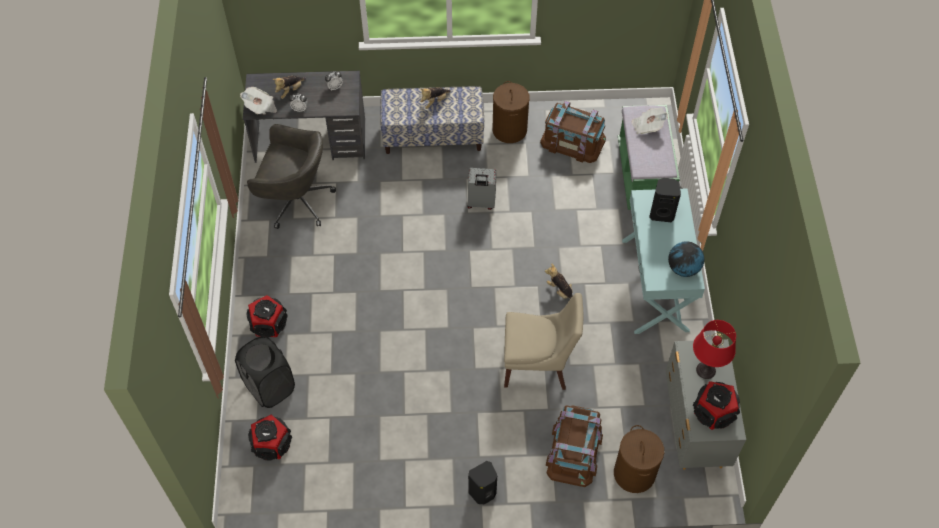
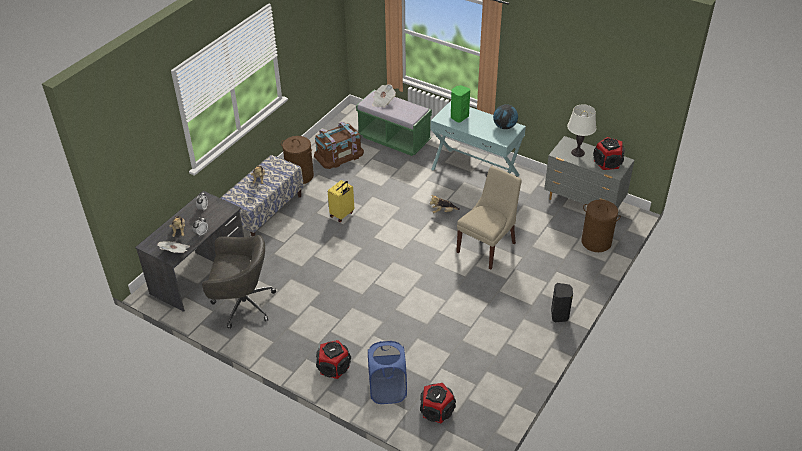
camera: 55 degrees left, 15 degrees down
(269, 387) = (387, 390): black laundry basket -> blue laundry basket
(295, 201) = (242, 304): grey office chair -> grey office chair turned 45 degrees clockwise
(481, 203) = (342, 215): grey suitcase -> yellow suitcase
(574, 451) = (562, 260): brown storage box -> none
(661, 213) = (459, 117): black speaker -> green speaker
(706, 370) = (578, 152): red table lamp -> white table lamp

